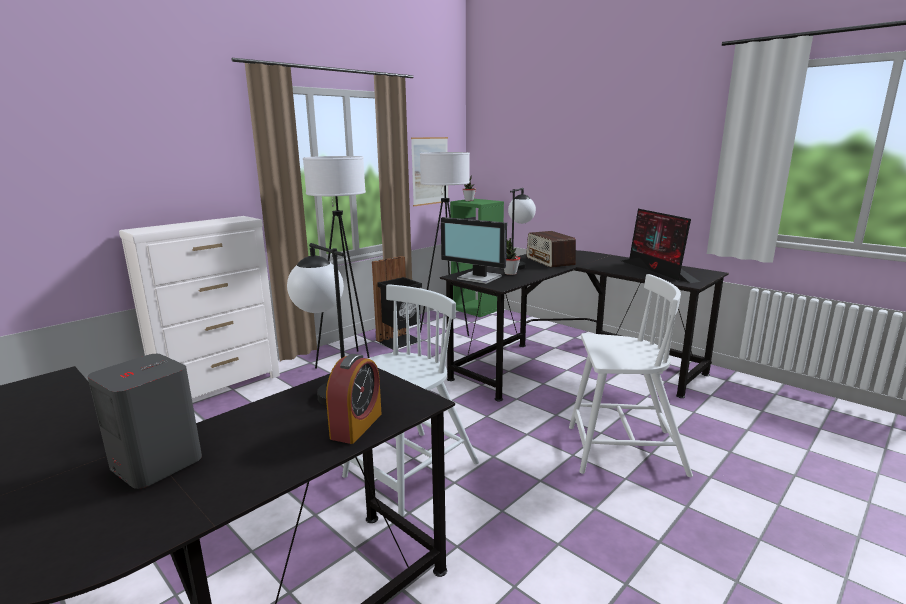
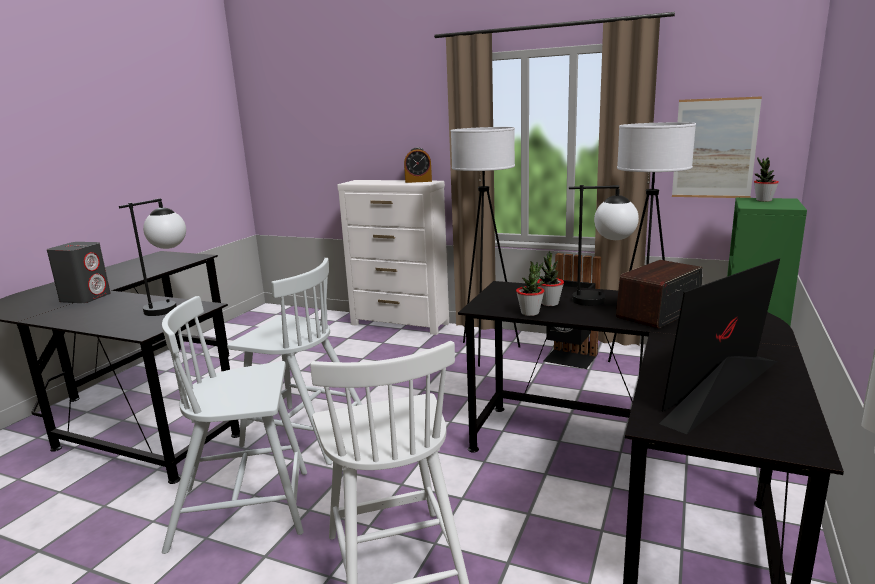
camera: 70 degrees right, 0 degrees up
(356, 426) = (112, 323): alarm clock -> alarm clock (418, 181)
(479, 278) = (506, 294): monitor -> none
(523, 517) = (245, 509): none -> white chair
(524, 279) = (530, 313): none -> potted plant

